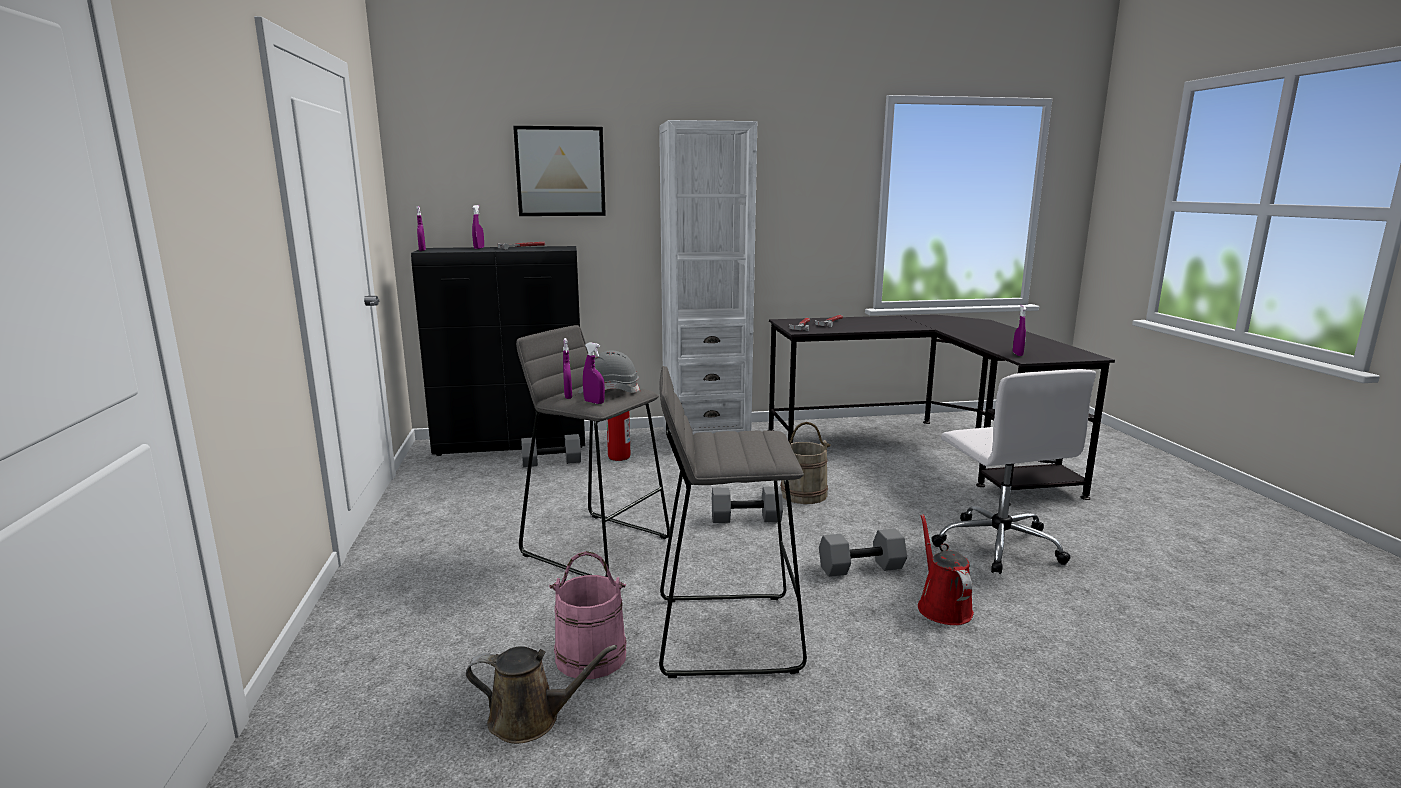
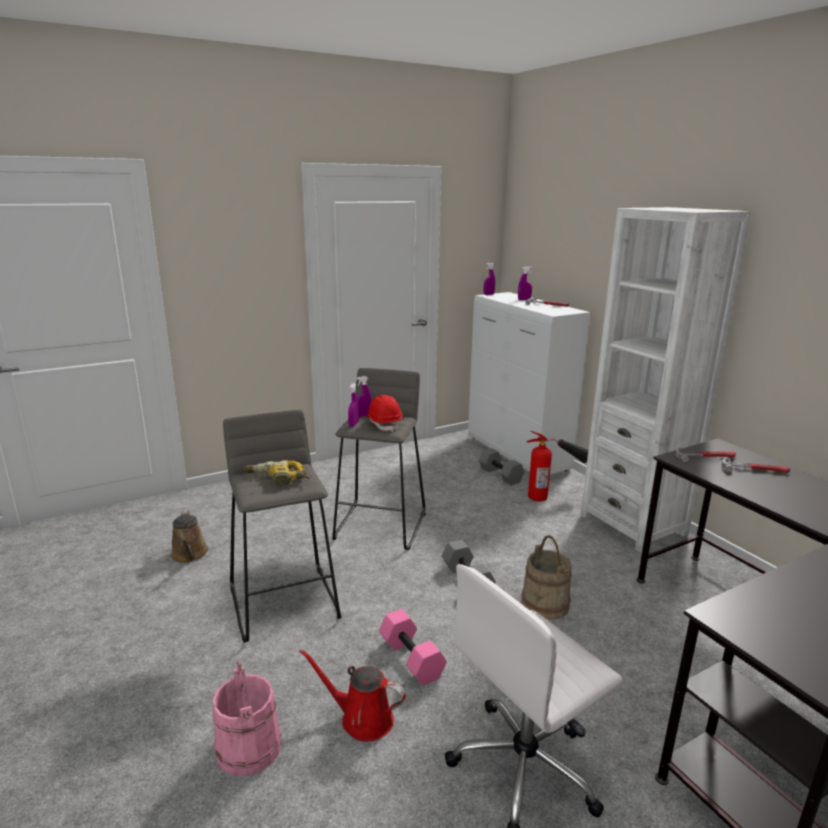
camera: 70 degrees right, 5 degrees up
(513, 444) = (518, 453): black cabinet -> white cabinet
(560, 171) = (592, 245): picture -> none
(590, 657) = (247, 558): pink bucket -> pink bucket (248, 747)
(609, 391) = (384, 423): grey hard hat -> red hard hat
(740, 446) = (276, 479): none -> power drill
(861, 567) = (412, 658): grey dumbbell -> pink dumbbell
(942, 606) = (362, 718): red watering can -> red watering can turned 135 degrees counterclockwise
(1017, 354) = (746, 609): purple spray bottle -> none

